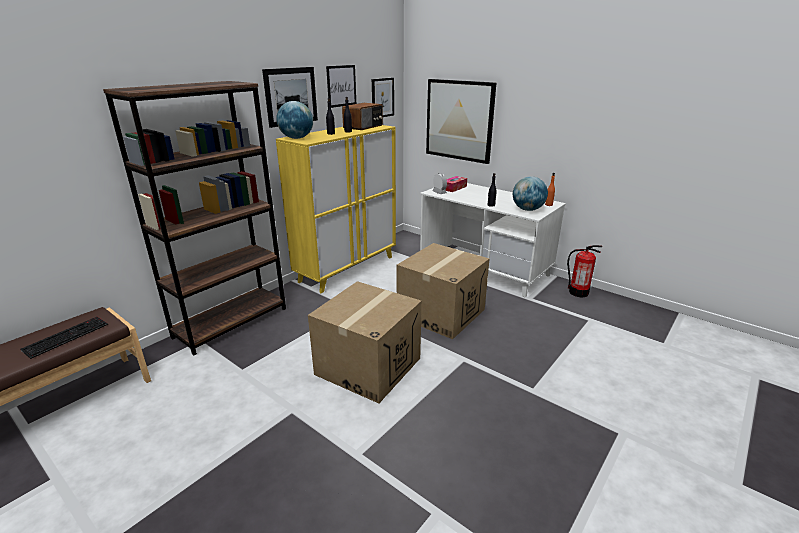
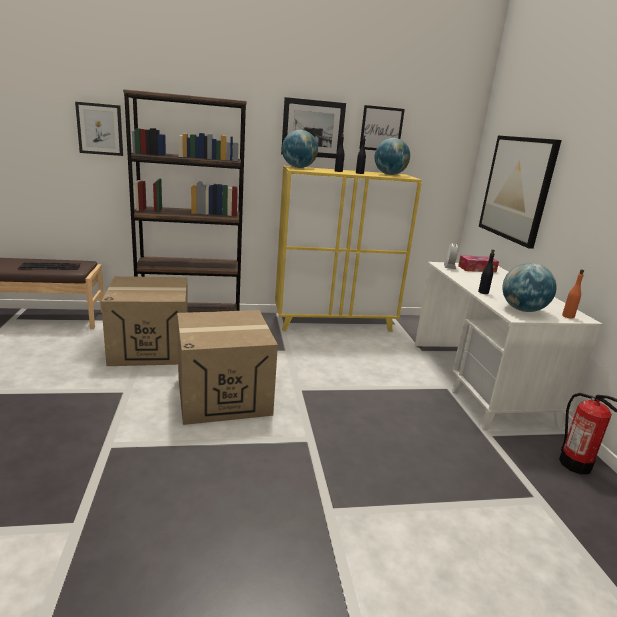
camera: 40 degrees right, 5 degrees down
(364, 126) = (389, 174): radio -> globe
(382, 97) = (441, 152): picture -> picture (100, 129)
(441, 313) = (358, 394): cardboard box -> cardboard box (150, 348)

